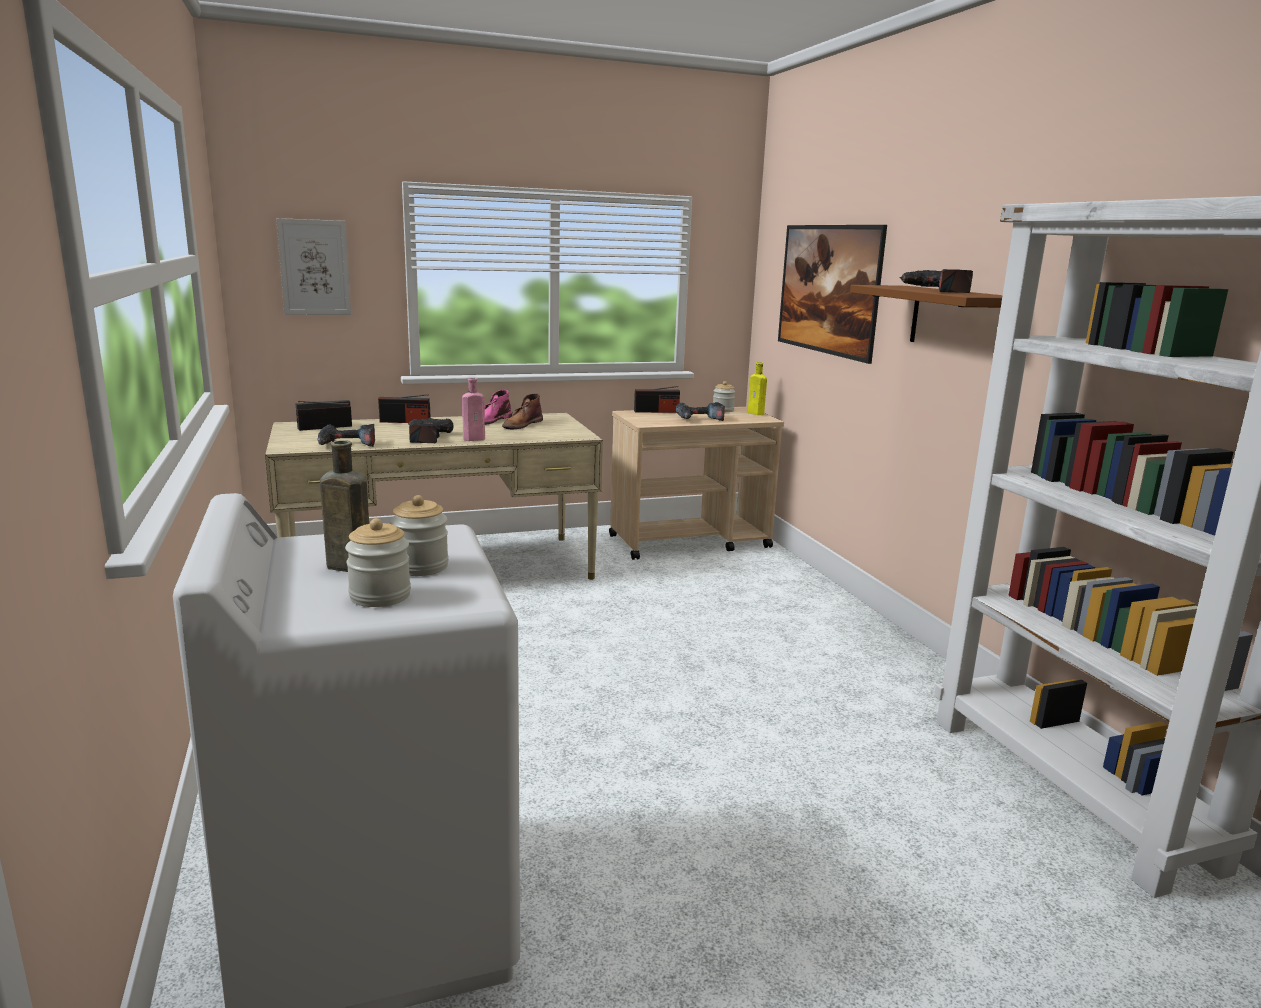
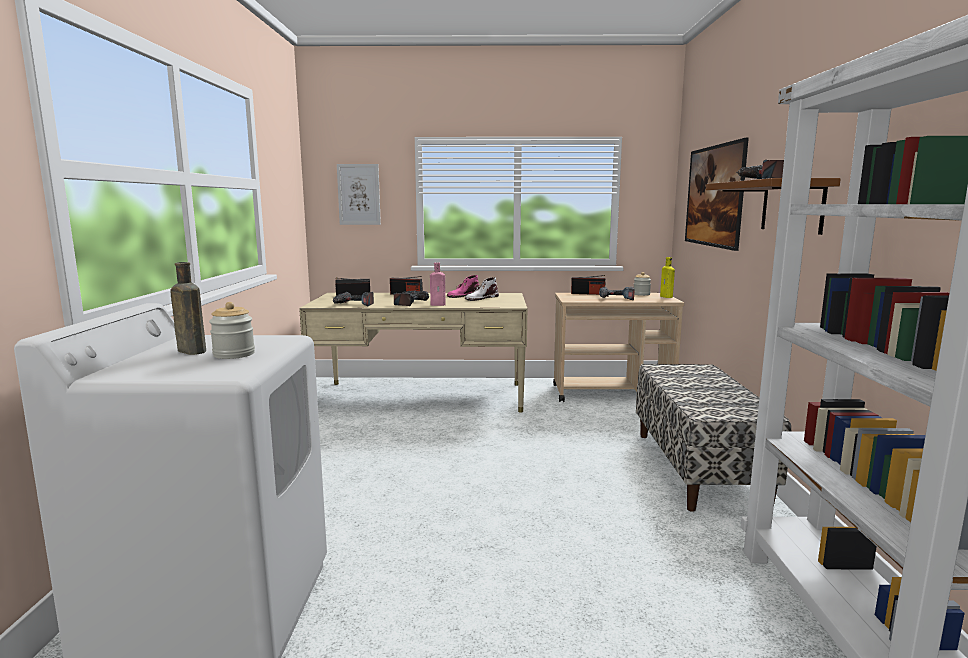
camera: 20 degrees right, 5 degrees down
(380, 596) = (179, 367): jar -> none
(522, 424) = (481, 298): brown boot -> white boot
(841, 630) = (698, 468): none -> bench

